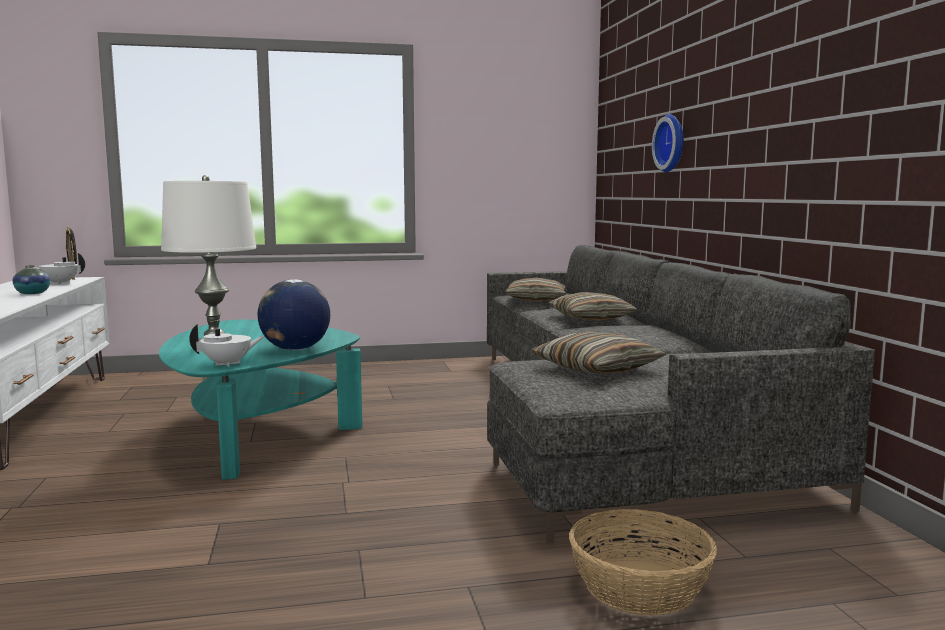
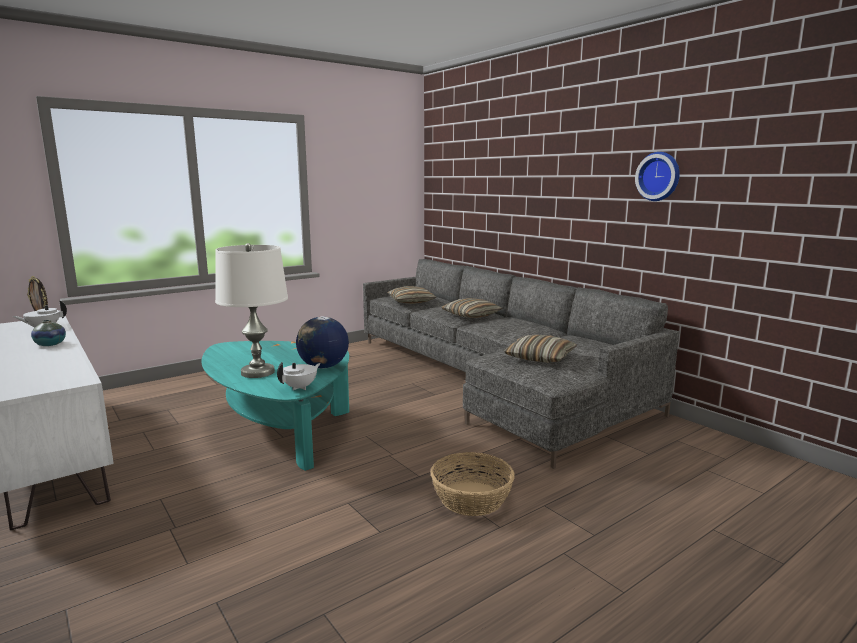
camera: 25 degrees left, 5 degrees up
(640, 587) = (623, 483): basket -> basket (472, 499)
(672, 143) = (505, 197): wall clock -> wall clock (659, 176)

